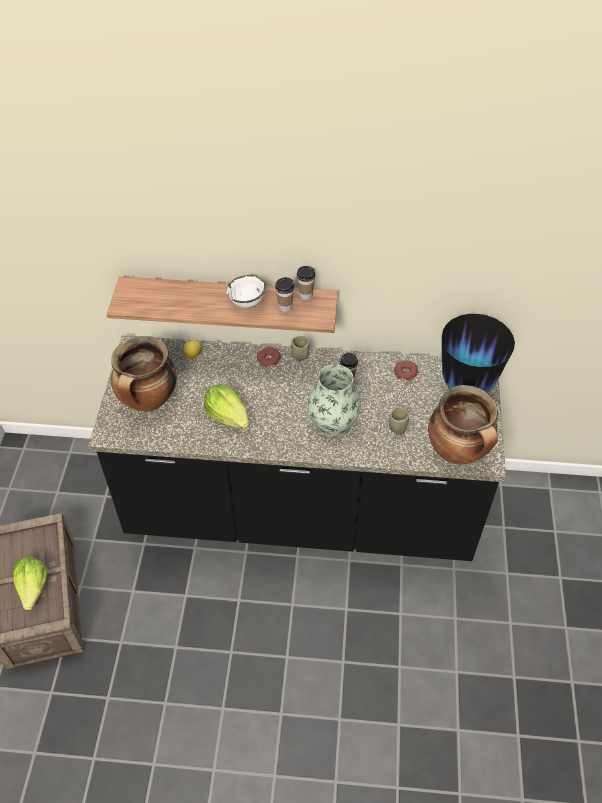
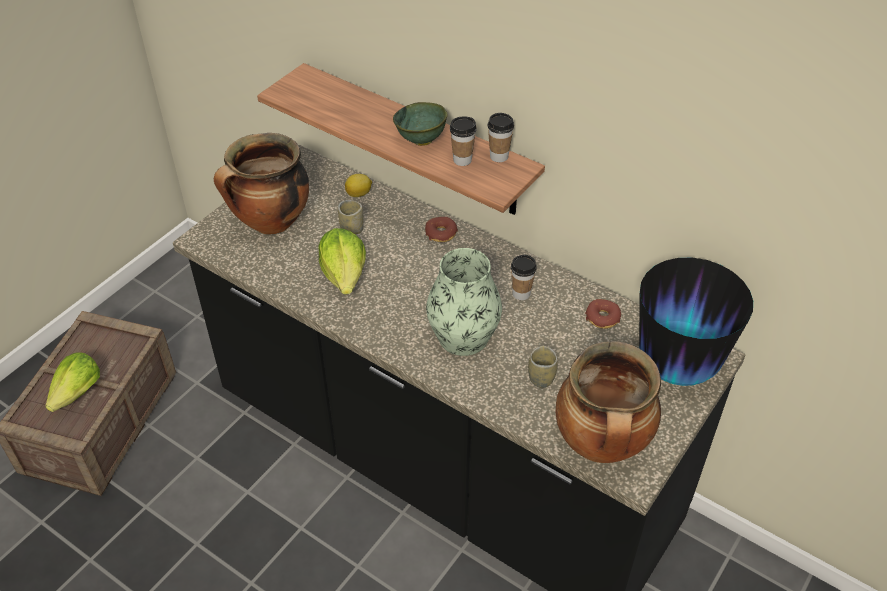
camera: 30 degrees right, 5 degrees down
(247, 304) = (420, 141): white bowl -> green bowl
(300, 355) = (482, 244): cup -> cup (352, 229)

